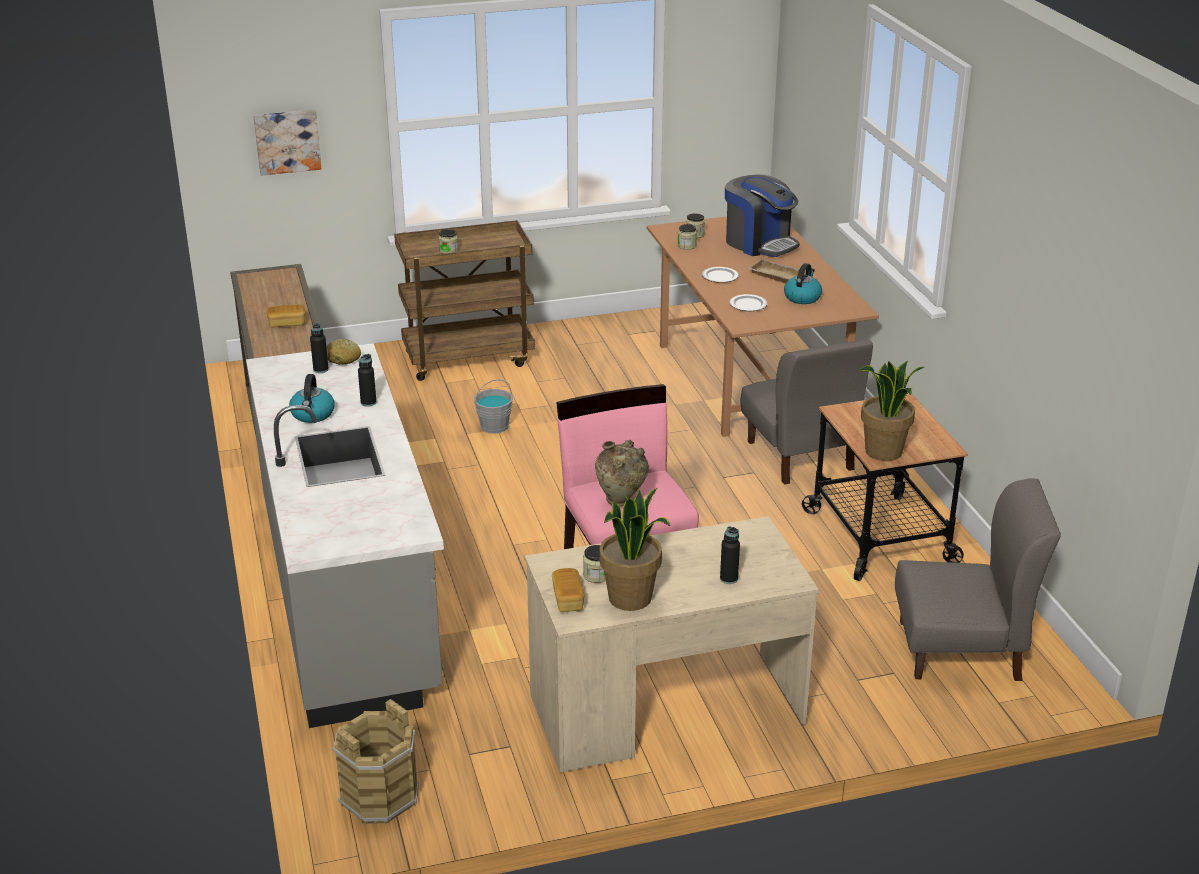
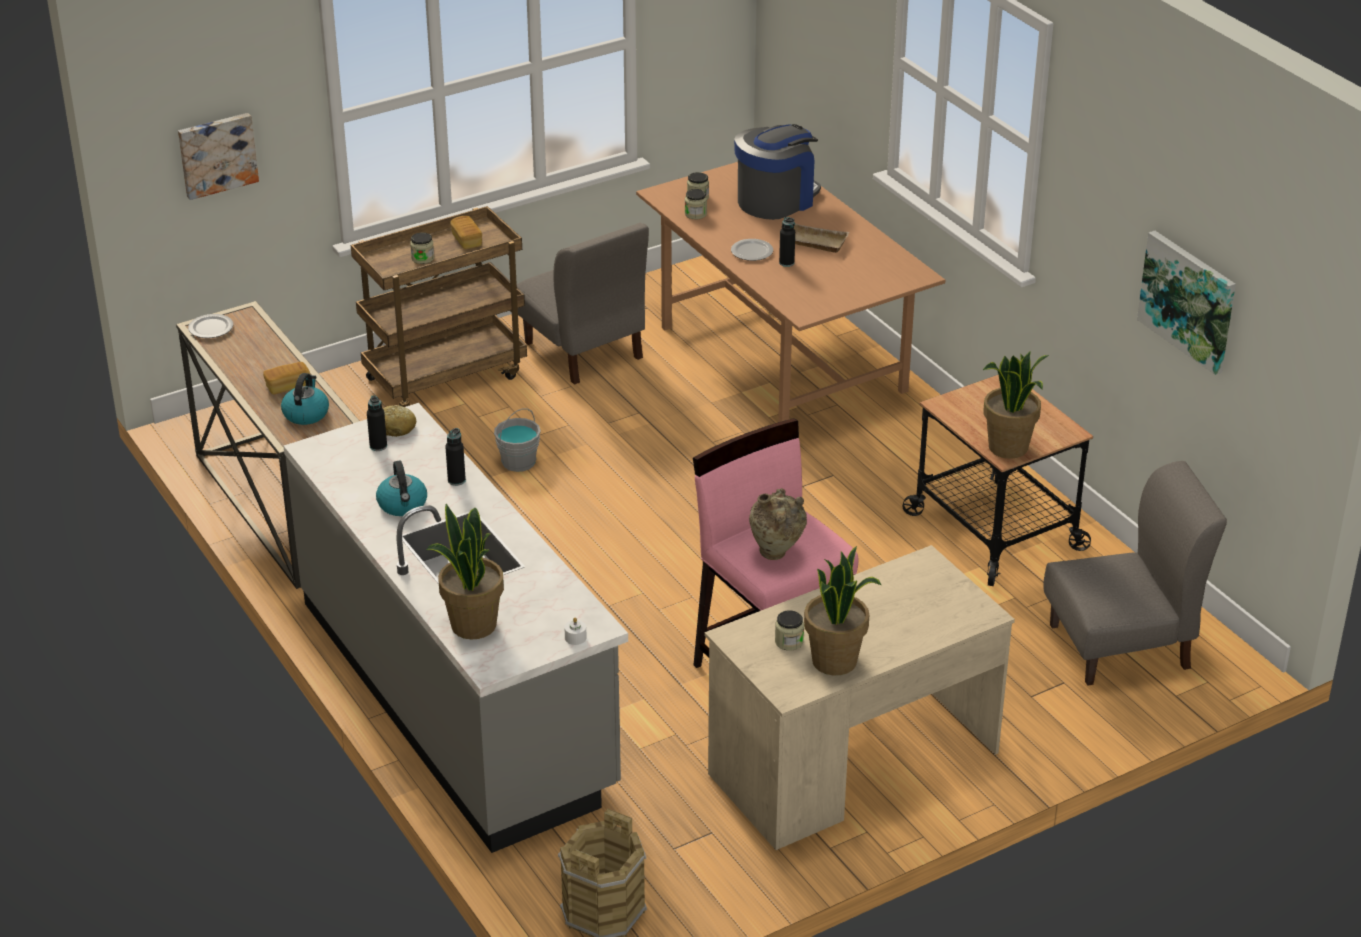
camera: 15 degrees left, 5 degrees up
(312, 513) = (472, 625): none -> potted plant
(394, 537) = (575, 638): none -> white candle
(568, 599) = (773, 674): bread -> bread (467, 241)
(729, 579) = (922, 623): black bottle -> black bottle (786, 263)
(748, 305) = (800, 286): plate -> plate (211, 328)
(759, 243) = (776, 200): coffee machine -> coffee machine turned 75 degrees counterclockwise
(800, 456) = (874, 446): grey chair -> grey chair (583, 351)
(802, 297) = (854, 267): kettle -> kettle (306, 413)
(1058, 325) = (1189, 300): none -> picture

